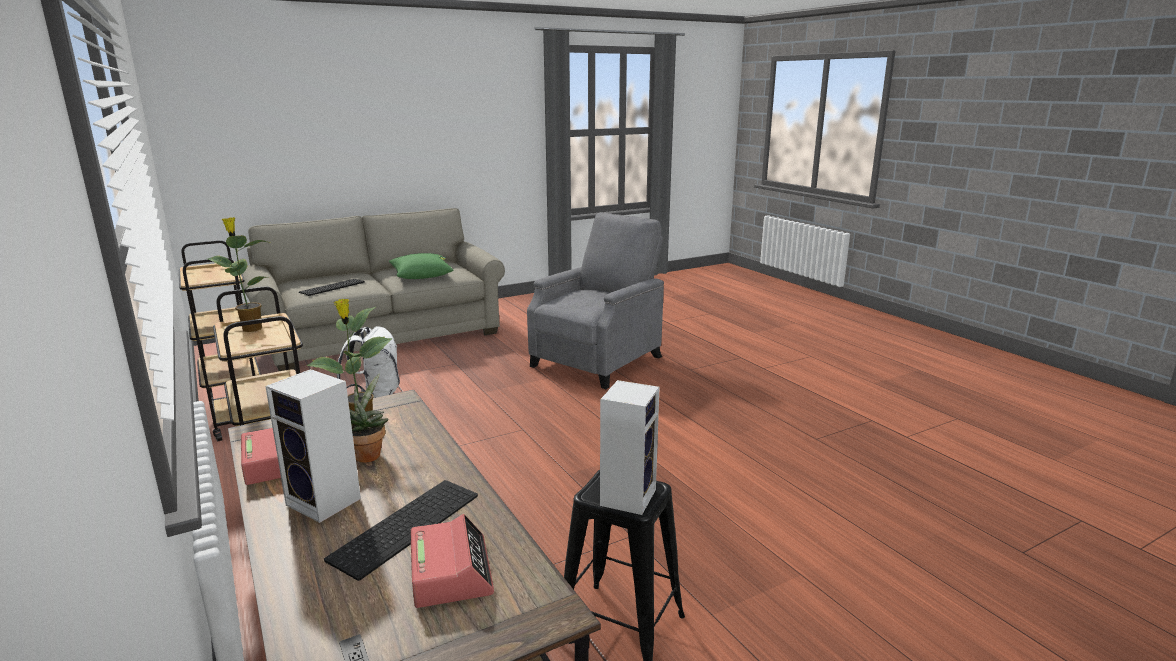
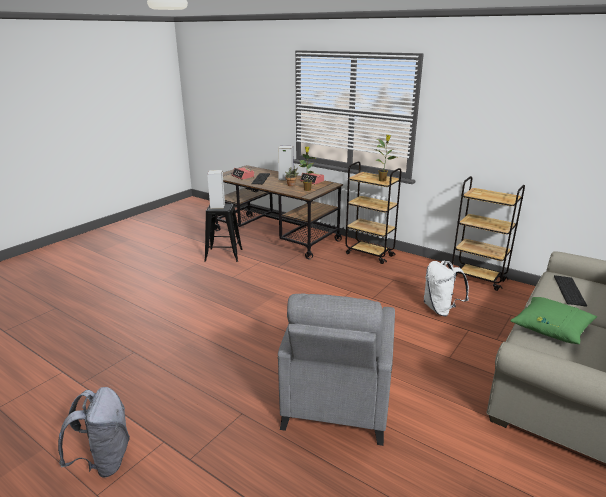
camera: 155 degrees right, 5 degrees up
(813, 368) = (104, 460): none -> grey backpack

